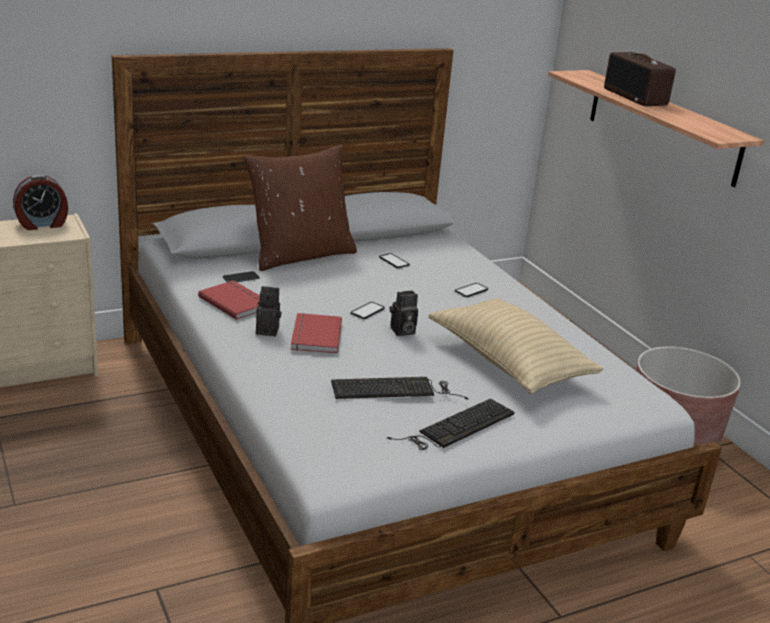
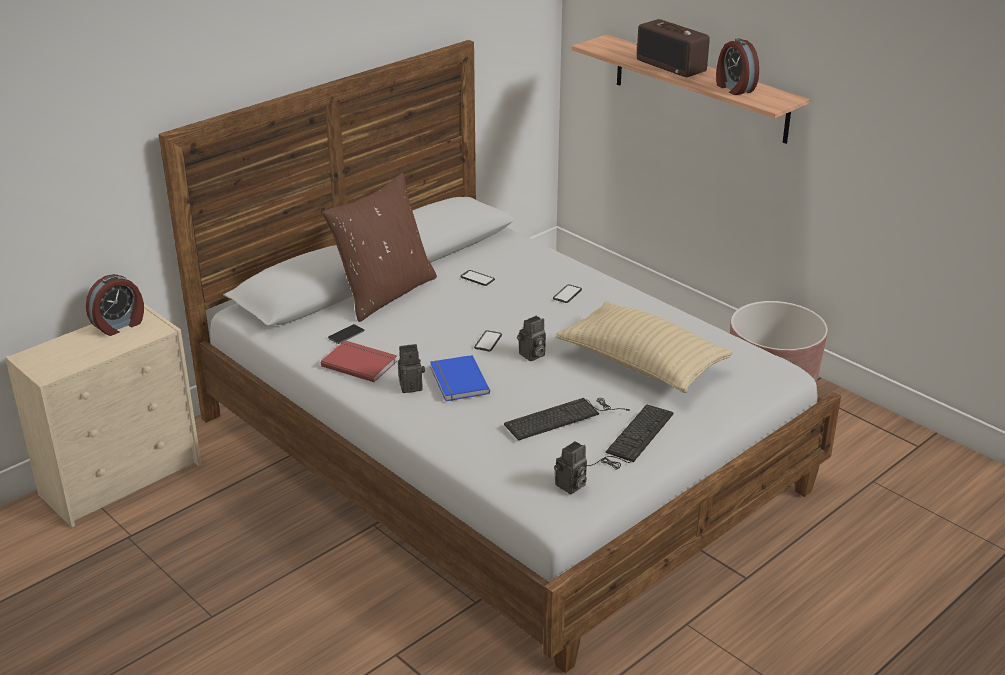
camera: 15 degrees left, 5 degrees up
(314, 336) = (457, 381): red book -> blue book
(361, 454) = (570, 486): none -> camera
(688, 120) = (734, 88): none -> alarm clock

